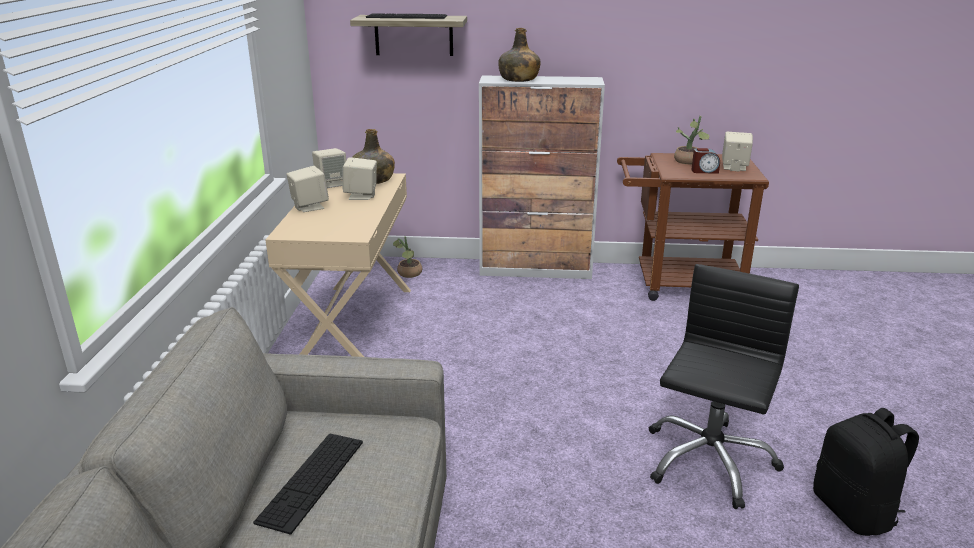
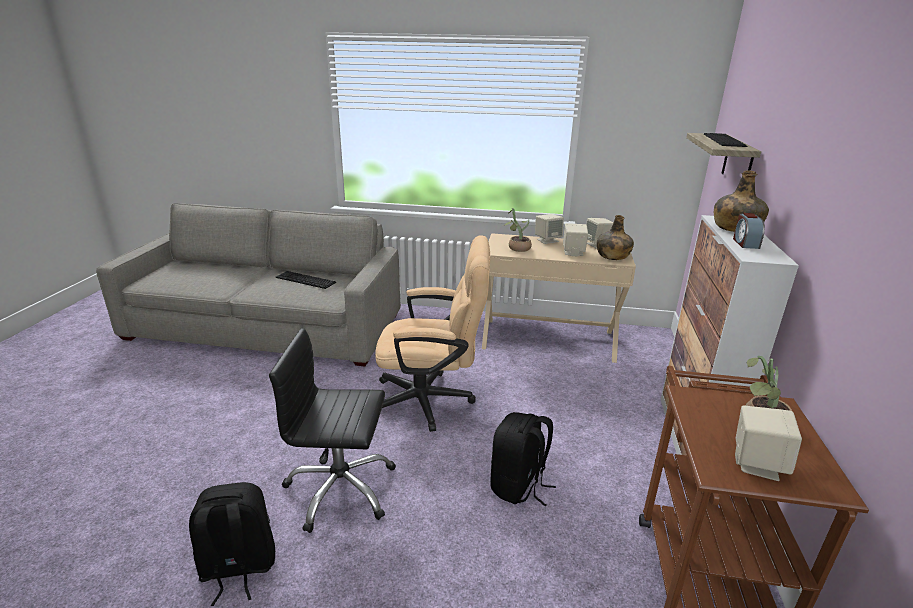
camera: 95 degrees right, 0 degrees up
(408, 274) = (646, 362): potted plant -> potted plant (516, 248)
(518, 411) = (432, 401): none -> beige office chair
(640, 350) = (518, 486): none -> black backpack
(704, 171) = (717, 426): alarm clock -> alarm clock (745, 243)
(708, 460) = (340, 489): black office chair -> black office chair turned 150 degrees clockwise

